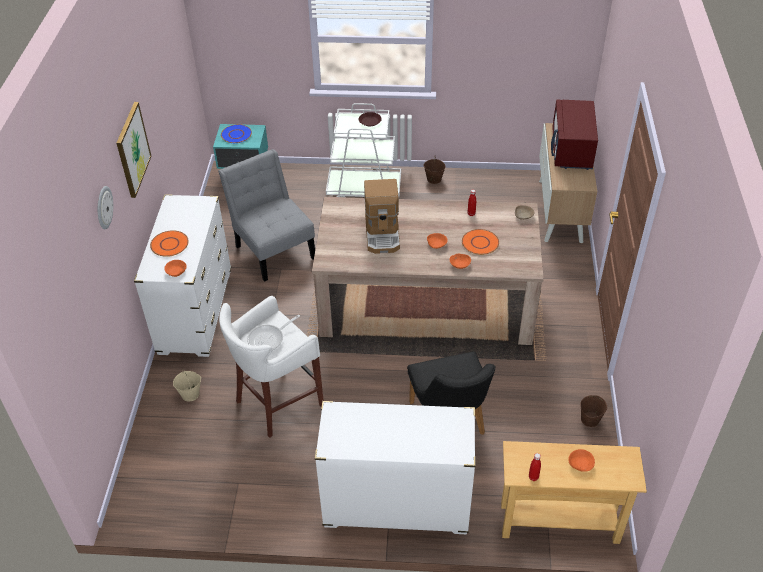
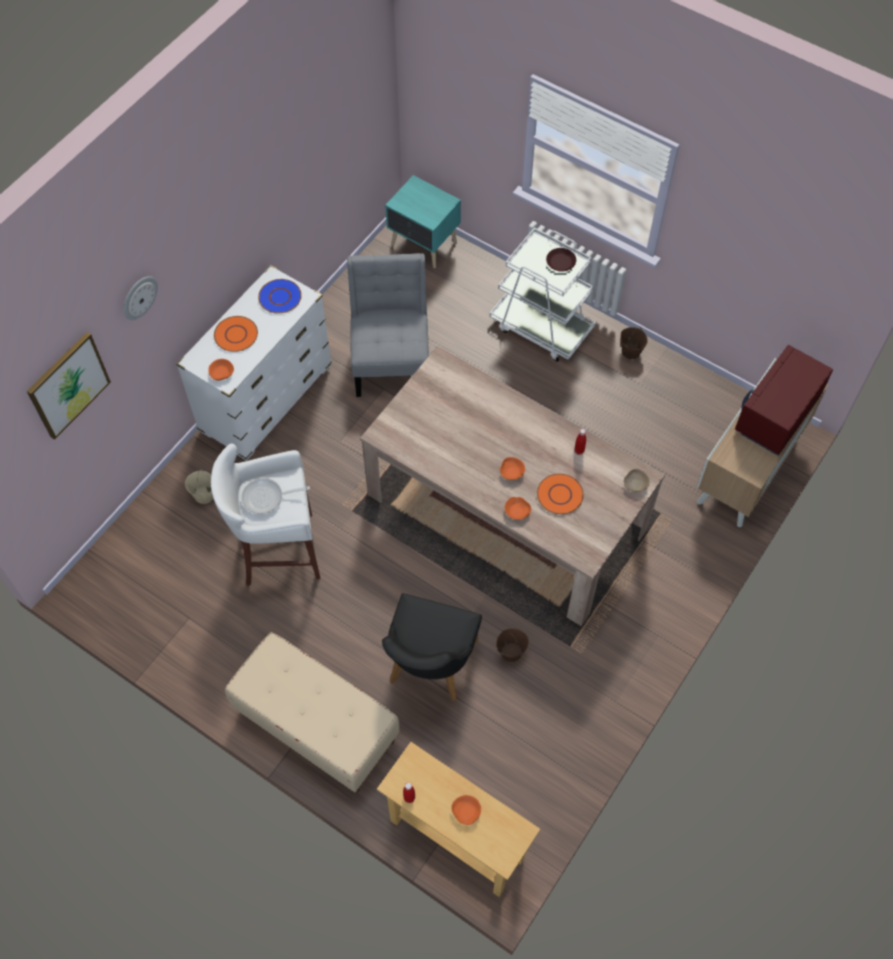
camera: 30 degrees right, 15 degrees up
(132, 149) = (217, 227): picture -> picture (68, 385)
(236, 134) = (420, 199): blue plate -> blue plate (280, 297)
(383, 233) = (465, 427): coffee machine -> none
(396, 504) = (316, 726): white dresser -> beige bench
(590, 419) = (575, 748): brown bucket -> brown bucket (510, 652)

